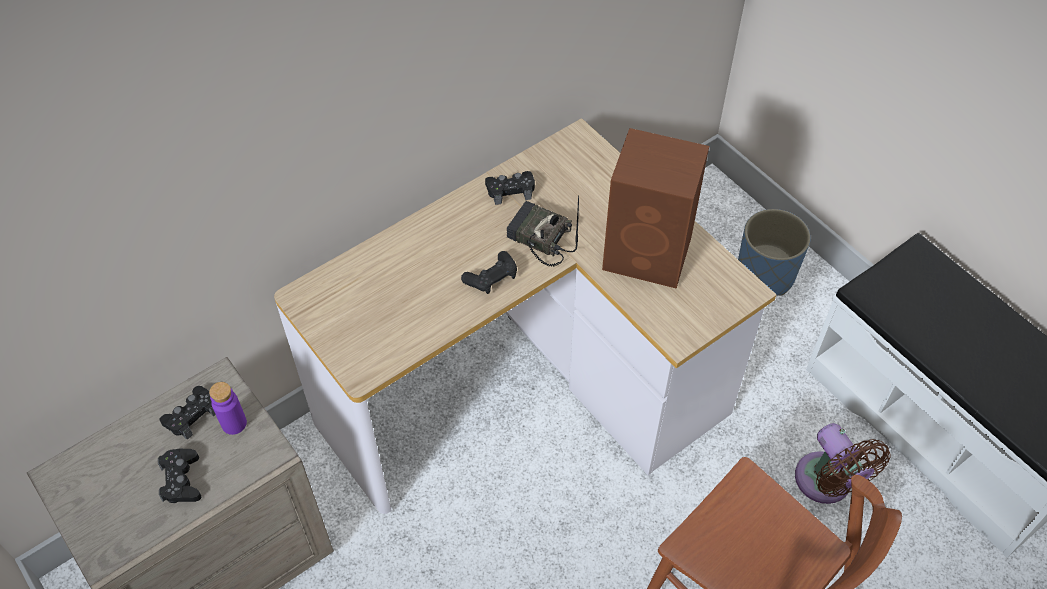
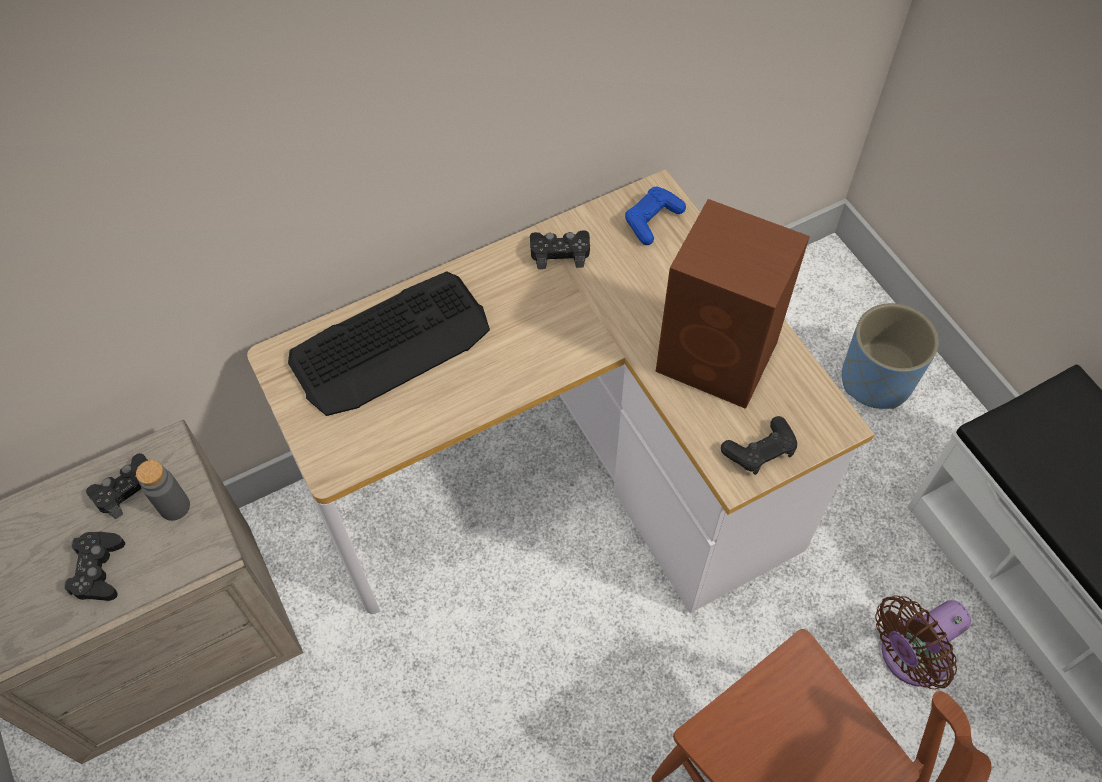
camera: 10 degrees right, 5 degrees up
(234, 423) = (174, 506): purple bottle -> grey bottle
(390, 275) = (391, 344): none -> keyboard
(491, 278) = (515, 364): black game controller -> black game controller (760, 451)
(539, 239) = (583, 320): radio -> none
(578, 158) = (652, 220): none -> blue game controller
(826, 484) = (909, 656): brown fan -> brown fan turned 75 degrees clockwise

